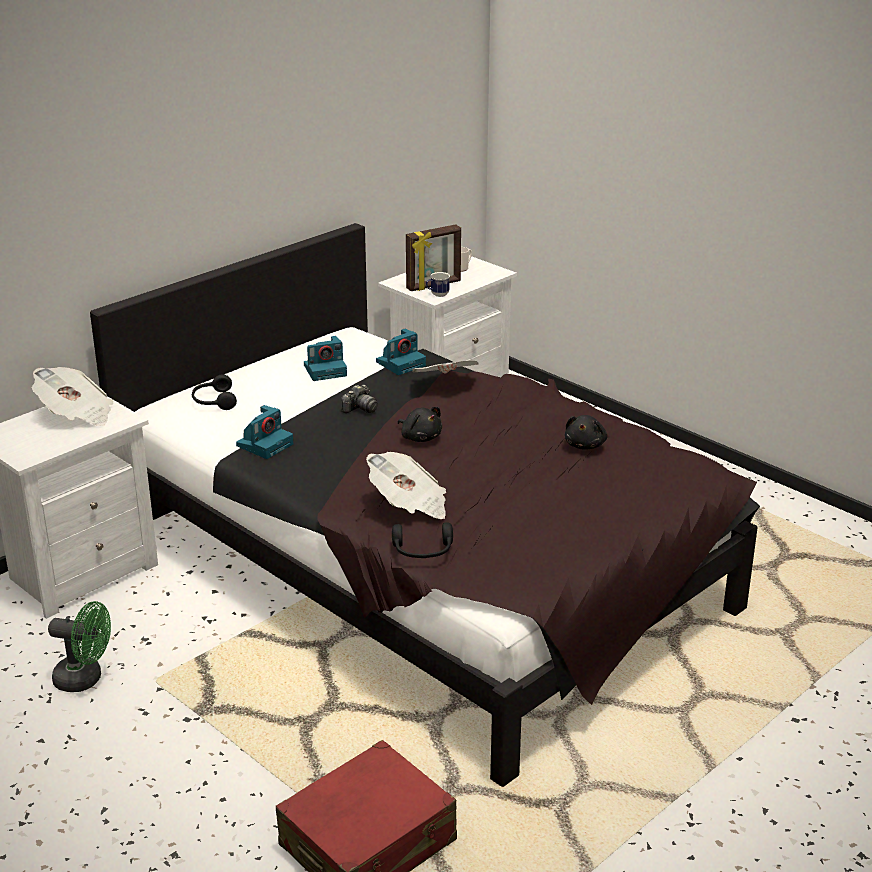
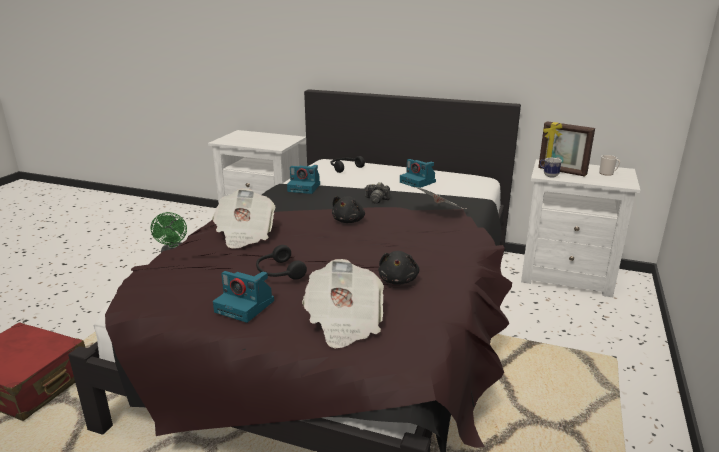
camera: 65 degrees right, 5 degrees down
(76, 414) = (274, 139): newspaper -> newspaper (344, 322)
(401, 363) = (457, 197): camera -> camera (246, 306)
(423, 552) = (181, 251): black headphones -> black headphones (278, 272)
(585, 445) = (398, 280): black plush toy -> black plush toy turned 75 degrees counterclockwise

